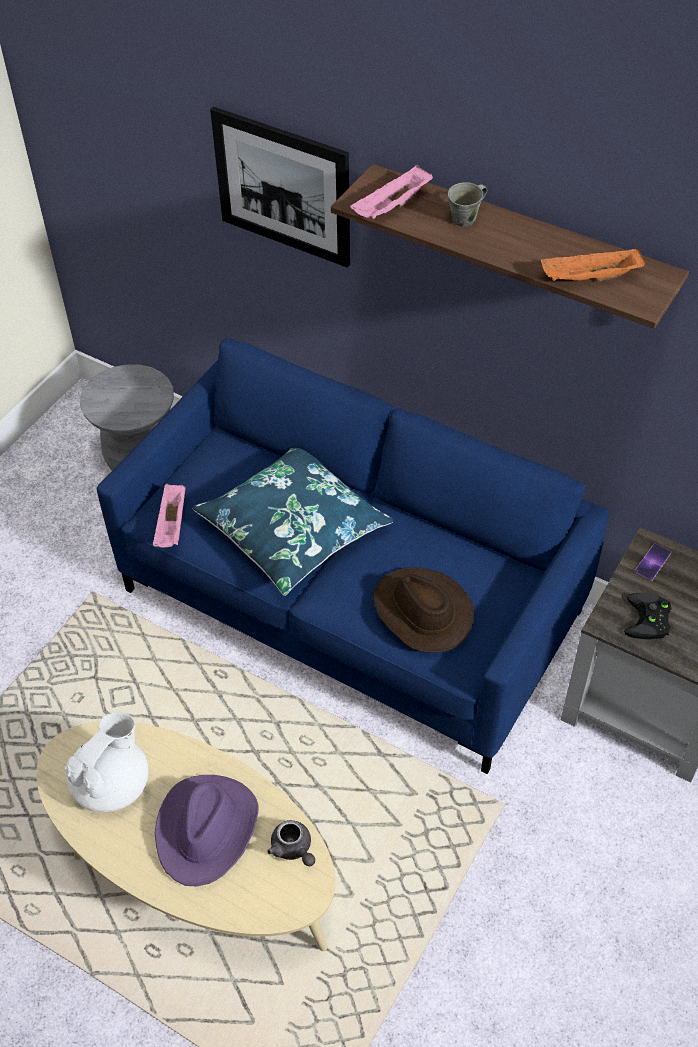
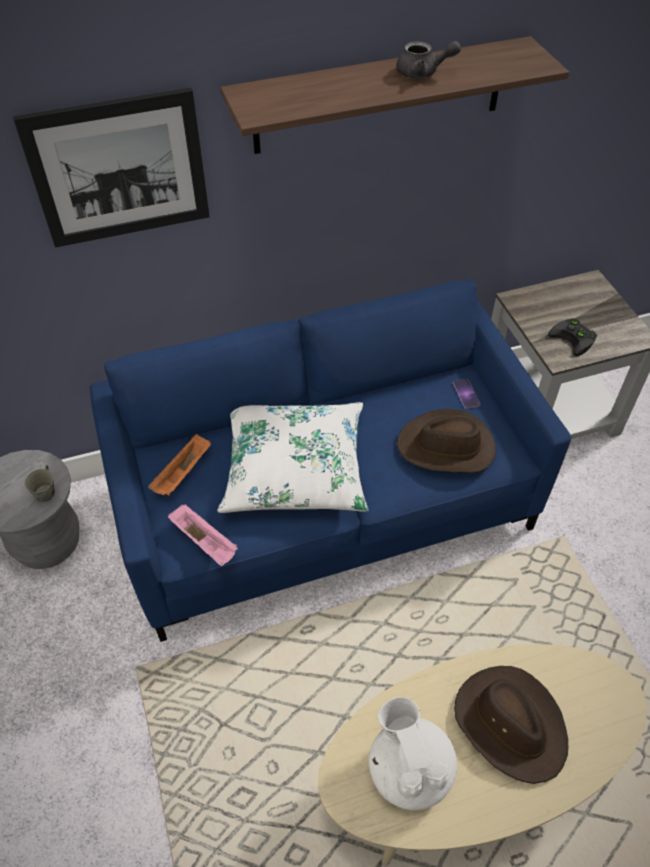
camera: 50 degrees left, 0 degrees up
(207, 830) = (510, 724): purple hat -> brown hat
(293, 528) = (294, 468): blue pillow -> white pillow
(293, 849) = (573, 673): grey teapot -> grey teapot (423, 73)
(392, 207) = (289, 103): pink tray -> none
(465, 218) = (351, 82): grey mug -> grey mug (46, 493)
(589, 279) = (491, 71): orange tray -> orange tray (182, 474)
(652, 562) = (530, 306): phone -> phone (466, 394)

